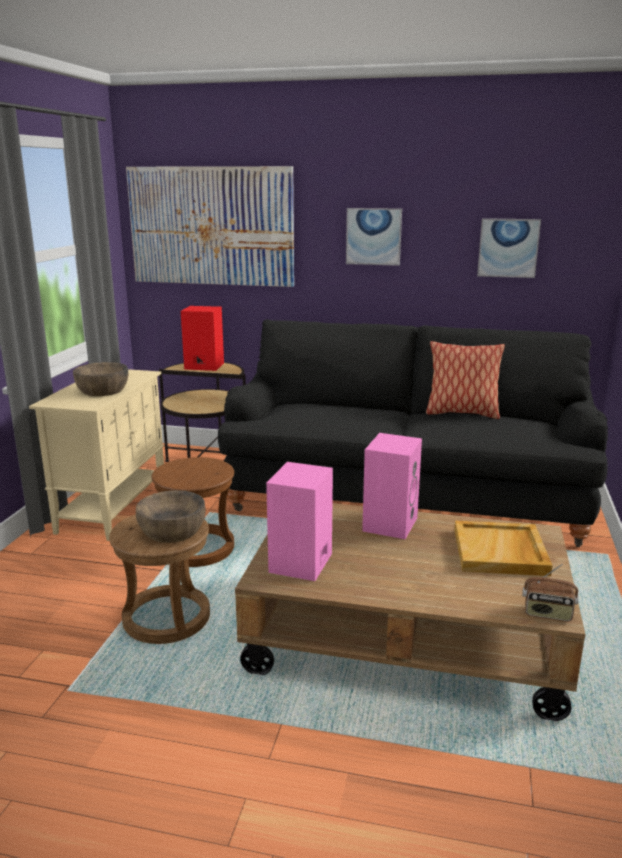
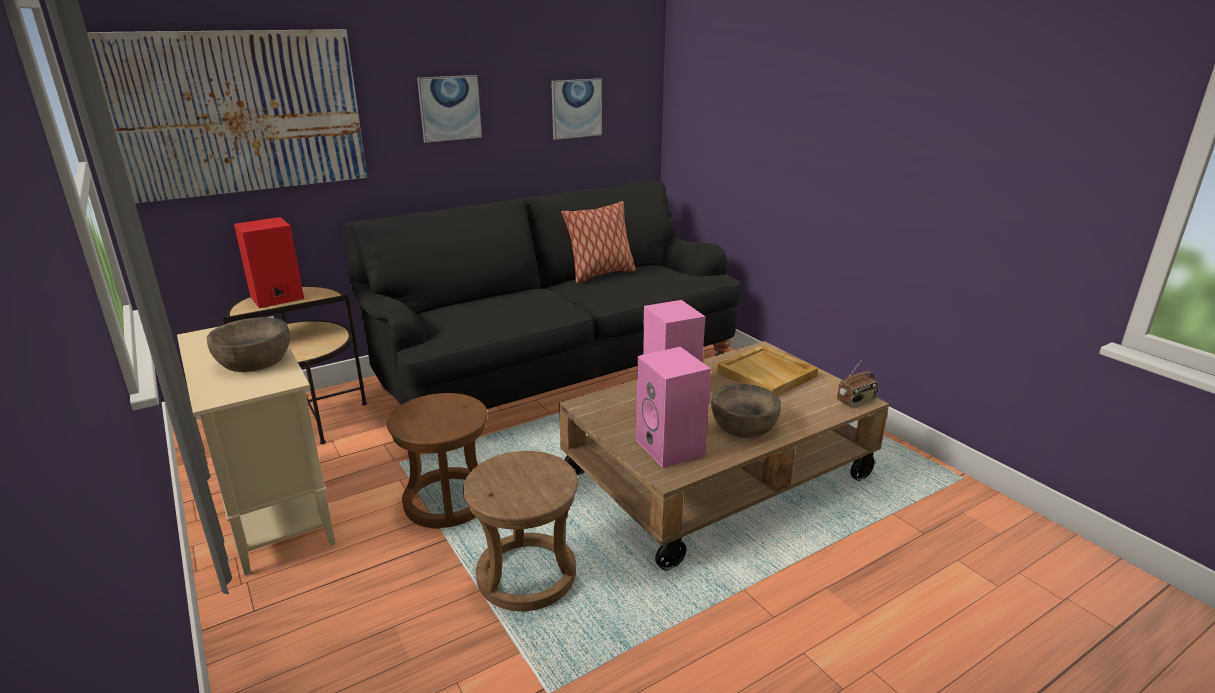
camera: 45 degrees left, 5 degrees up
(172, 530) = (534, 475): brown bowl -> brown bowl (743, 425)

